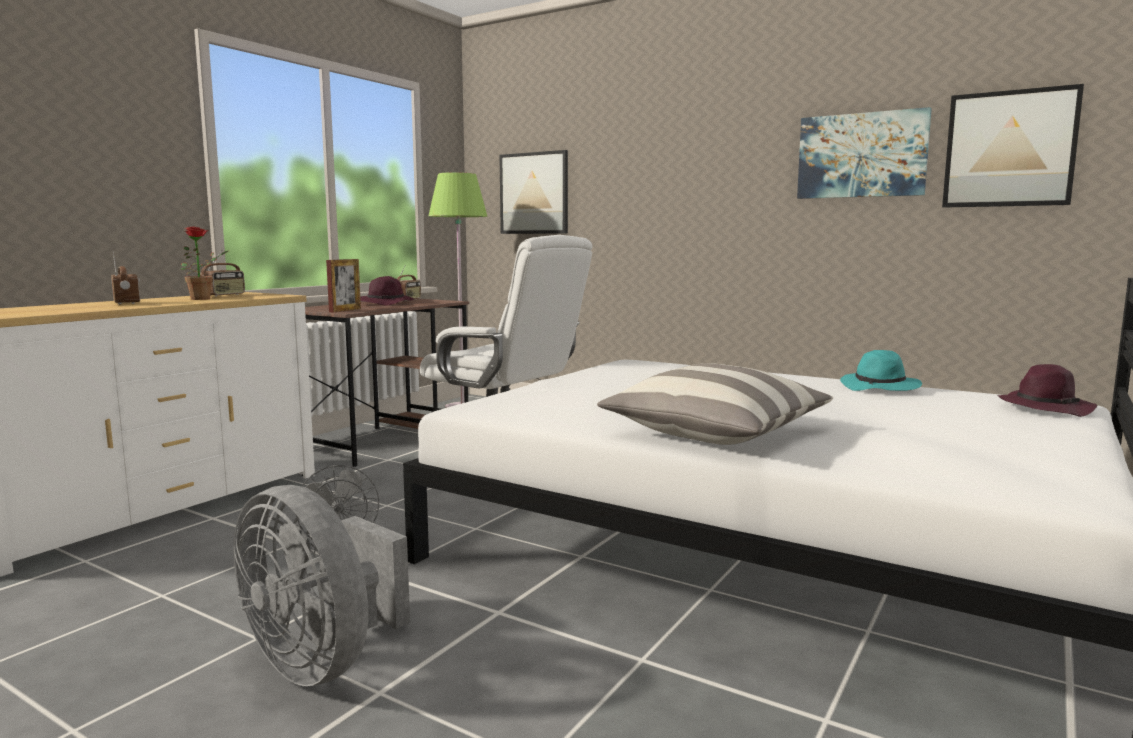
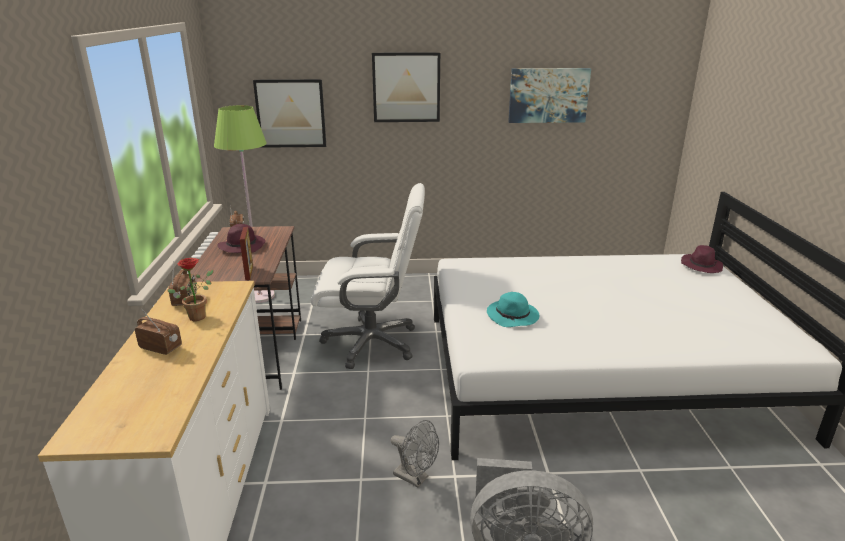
camera: 35 degrees left, 15 degrees up
(716, 433) = (631, 339): pillow -> none
(880, 388) = (620, 263): turquoise hat -> turquoise hat (513, 317)
(1009, 149) = (629, 96): picture -> picture (406, 87)

